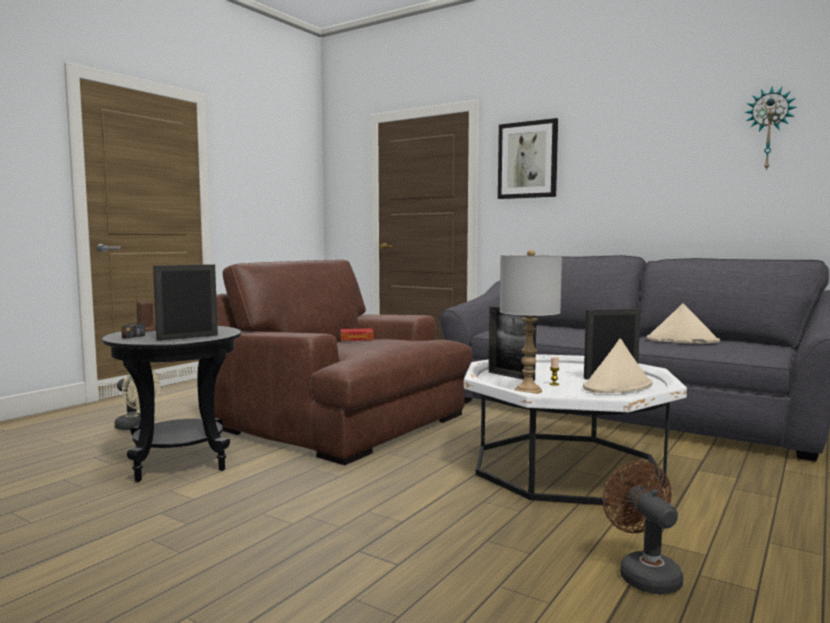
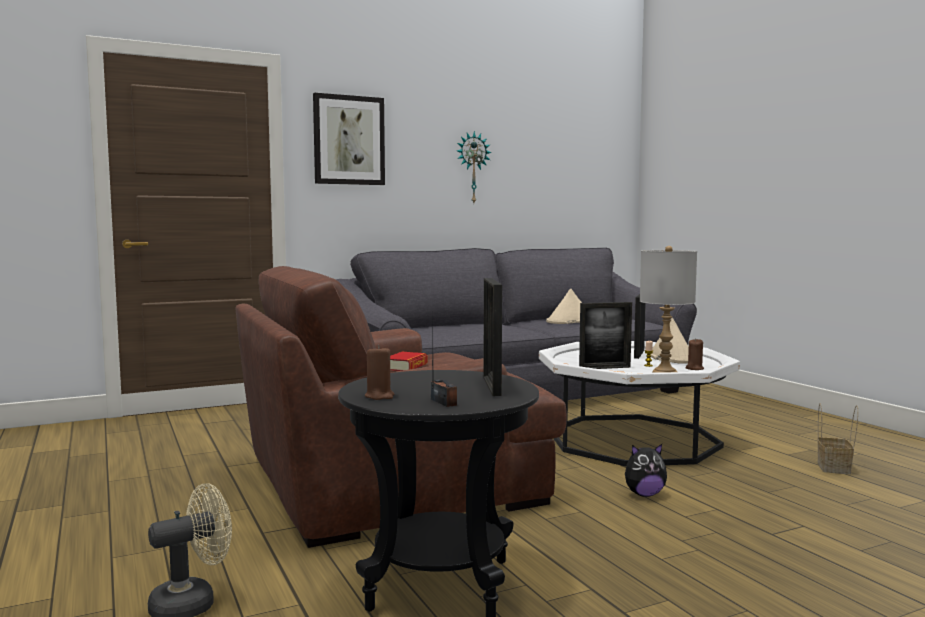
camera: 60 degrees left, 0 degrees up
(406, 490) = (644, 494): none -> plush toy
(574, 396) = (694, 368): none -> brown candle
(643, 574) = (835, 468): brown fan -> basket
(769, 129) = (555, 140): wall clock -> wall clock (472, 168)

